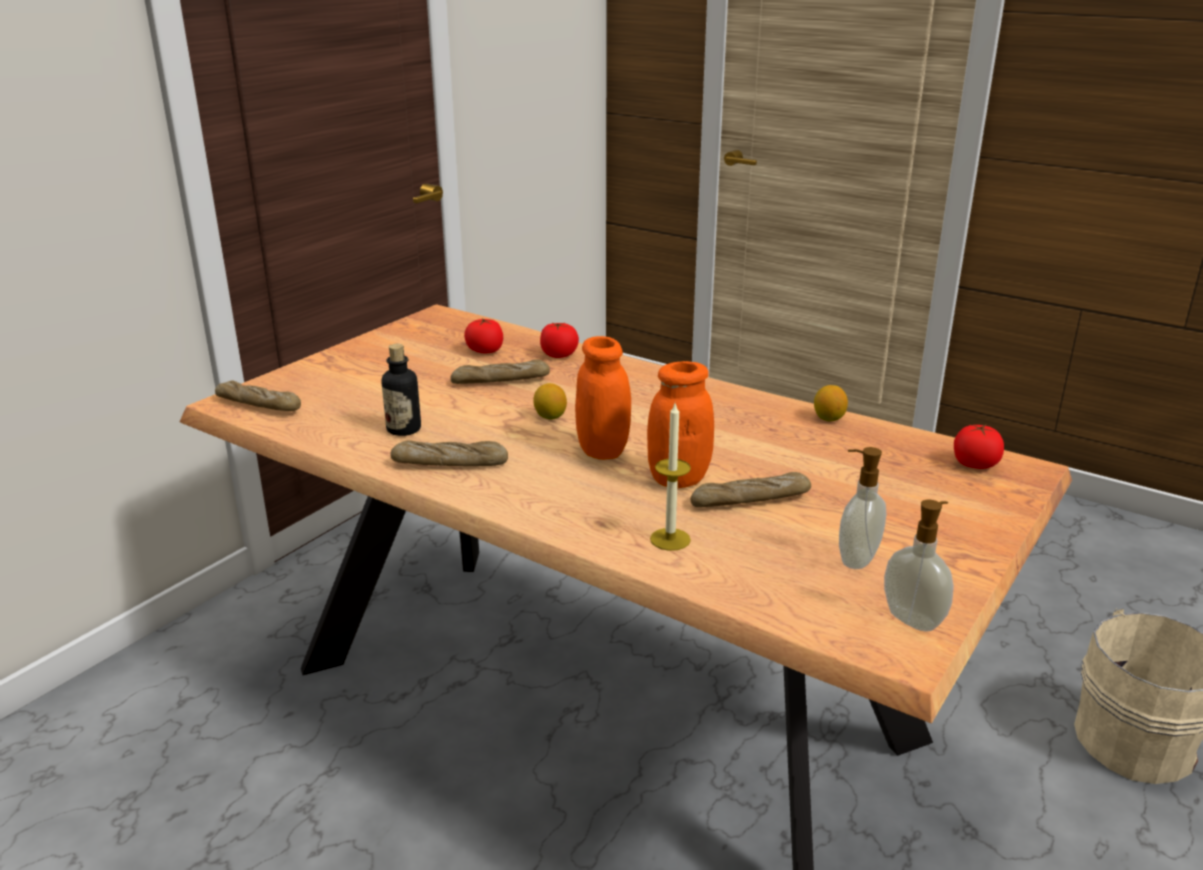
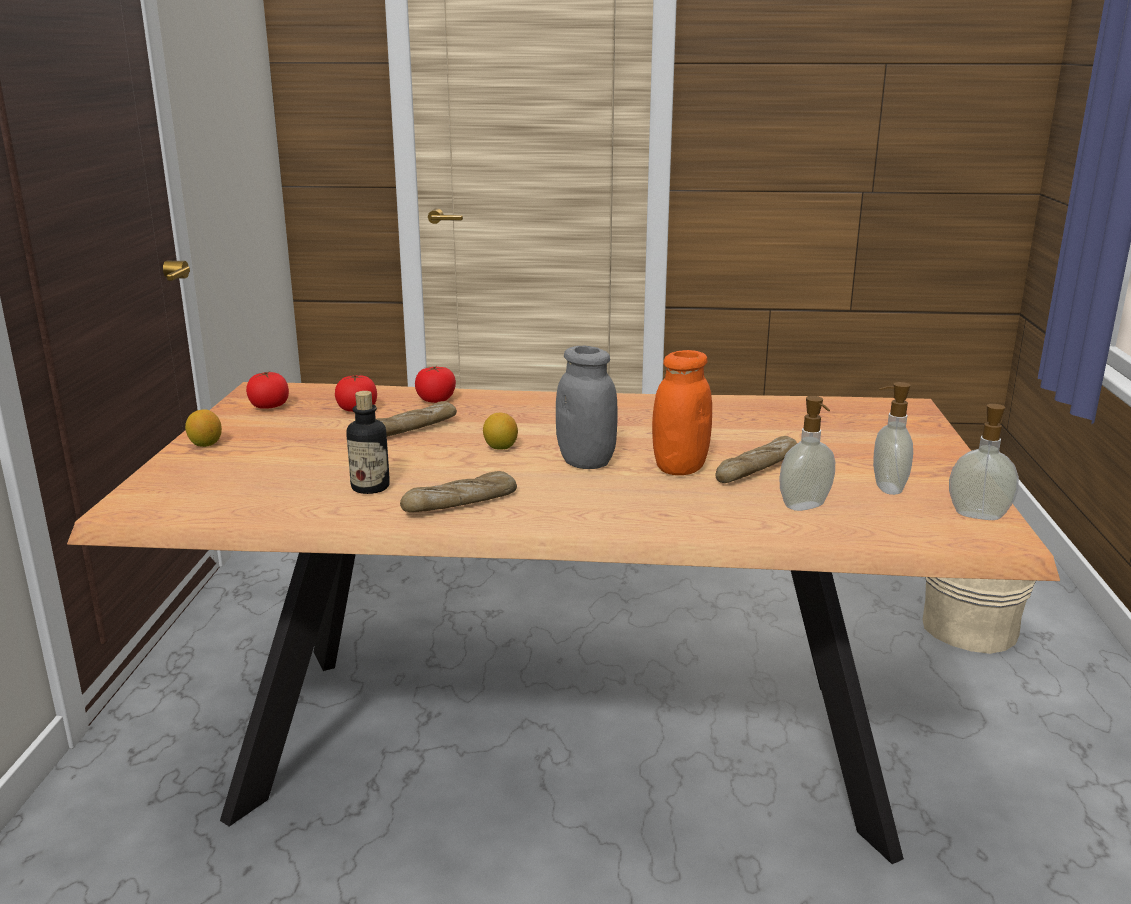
camera: 30 degrees left, 5 degrees down
(258, 405) = (171, 502): bread -> none
(602, 450) = (586, 462): orange jar -> grey jar
(670, 539) = (737, 511): candle -> none
(742, 554) = (805, 506): none -> soap dispenser
(828, 418) = (731, 402): lemon -> lemon (205, 444)
(974, 465) = (874, 410): tomato -> tomato (269, 406)

